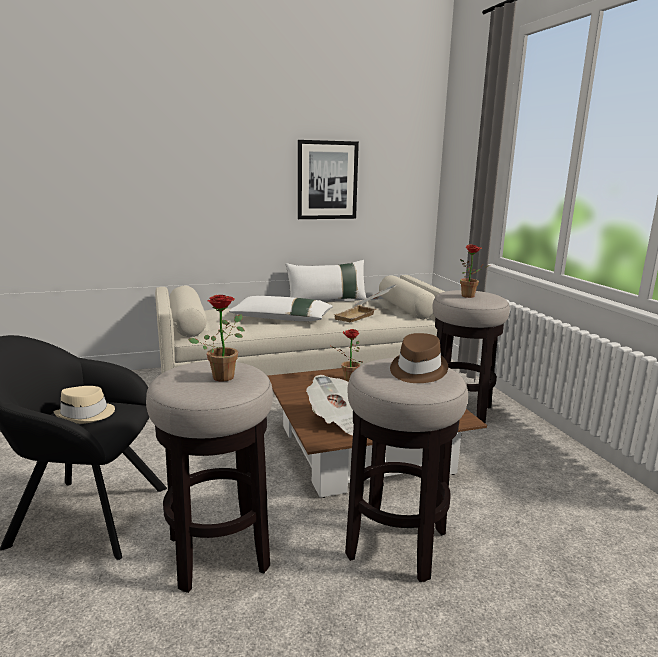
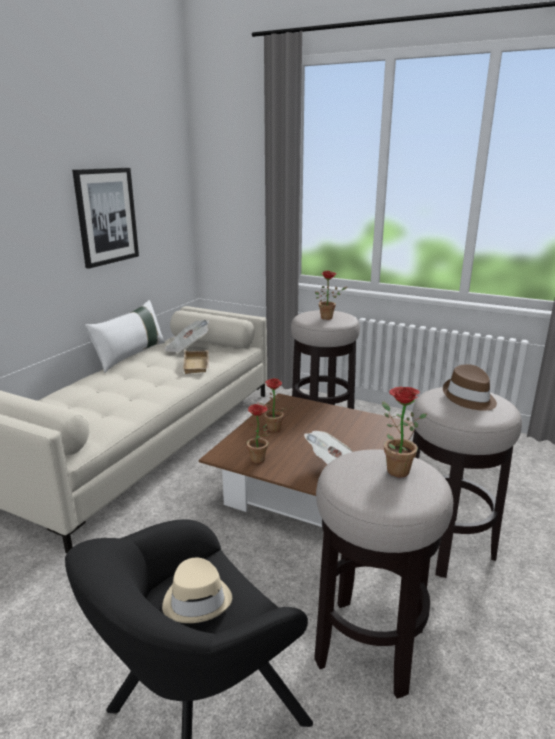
camera: 45 degrees left, 5 degrees up
(282, 318) = (130, 391): white pillow -> none
(299, 392) = (260, 460): none -> potted plant

